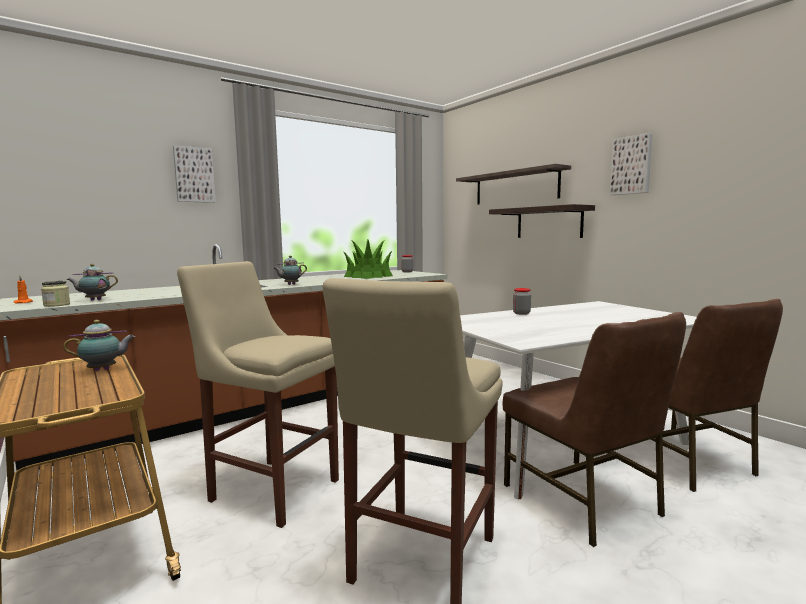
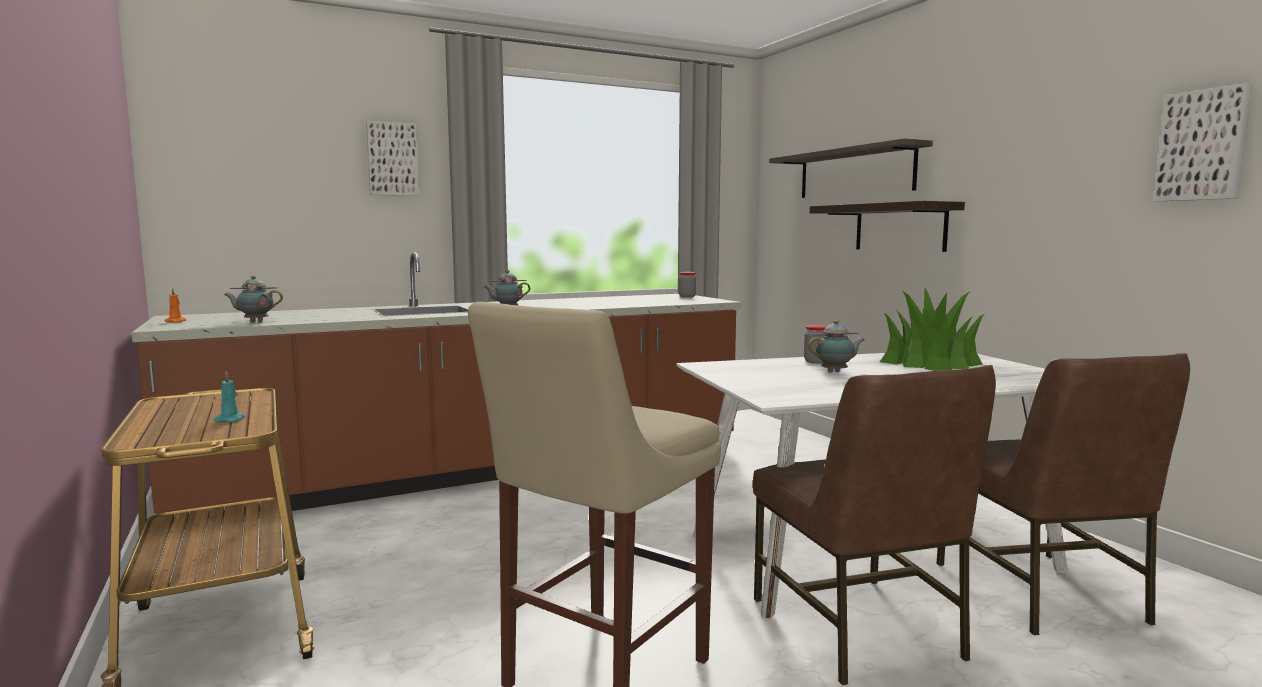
camera: 10 degrees right, 0 degrees up
(57, 305) = (210, 325): jar -> none
(97, 385) = (230, 420): none -> turquoise candle
(104, 370) = (245, 404): teapot -> teapot (836, 372)
(271, 488) = (446, 573): beige stool -> none
(368, 276) = (625, 301): potted plant -> potted plant (930, 363)
(631, 165) = (1018, 141): picture -> picture (1204, 145)

